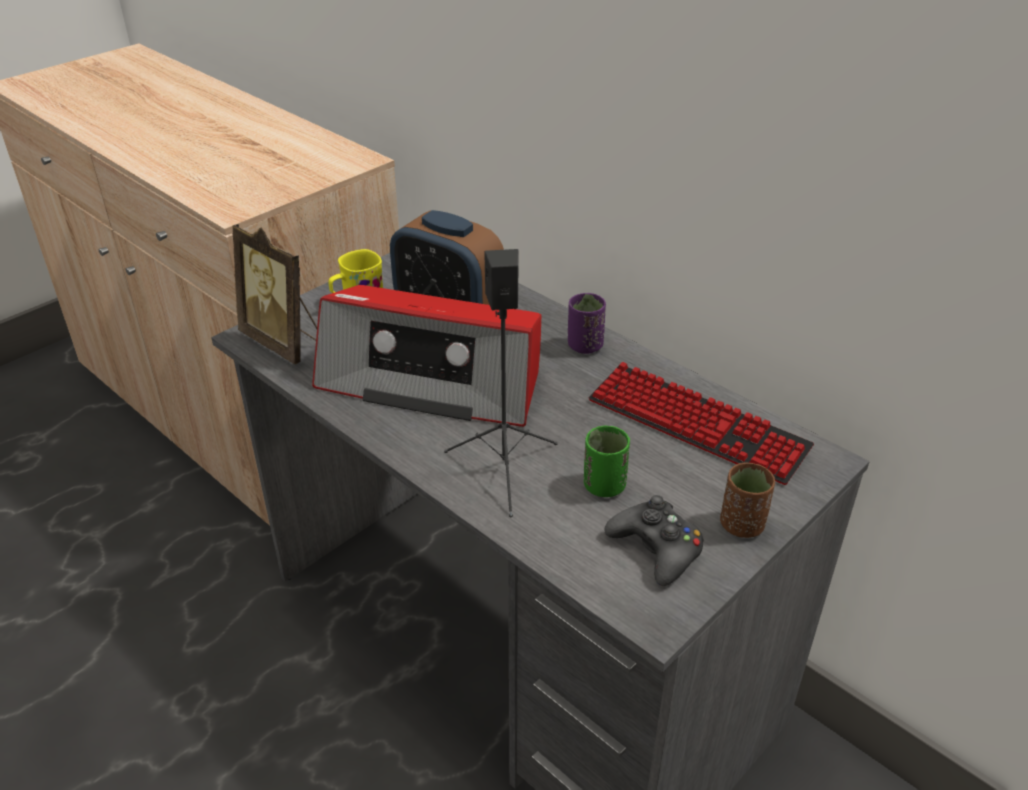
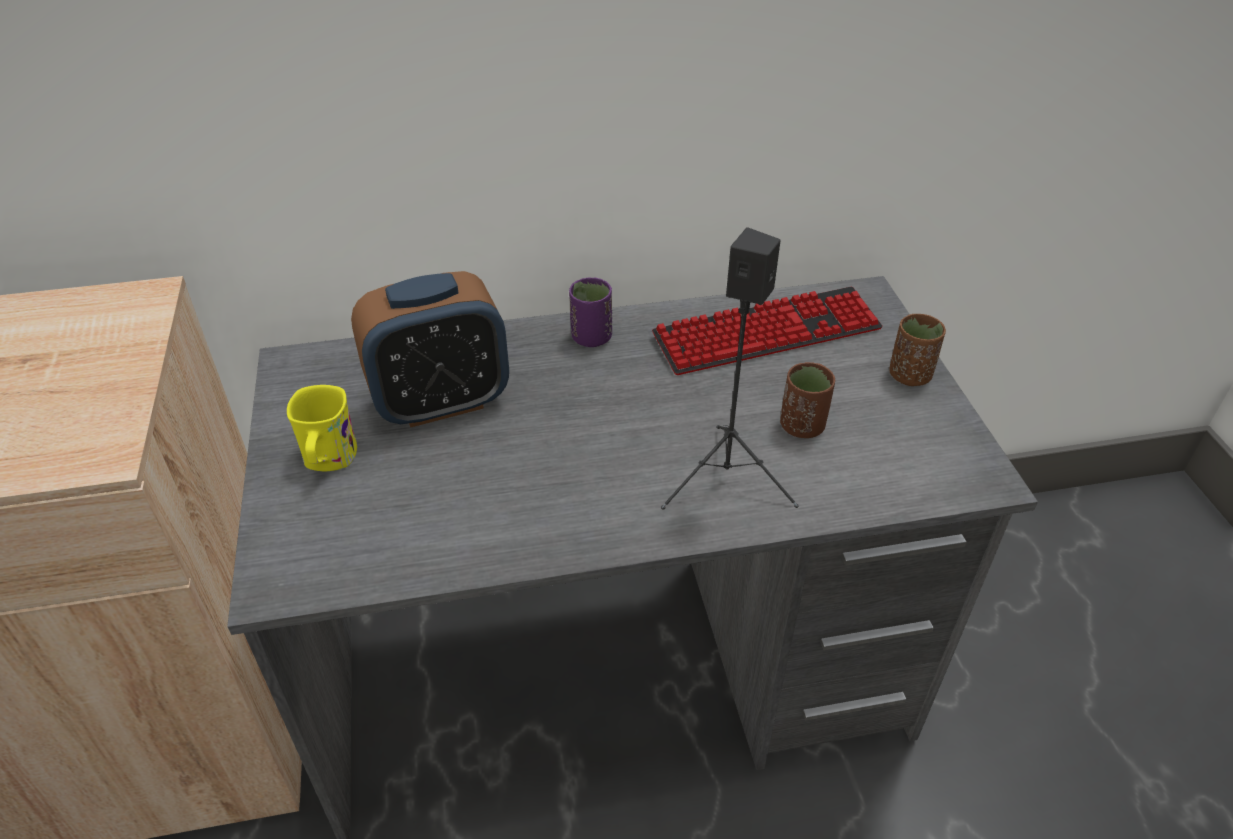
camera: 55 degrees left, 5 degrees up
(285, 342) = (327, 556): picture frame -> none
(434, 379) = (535, 462): radio -> none
(604, 486) = (802, 426): green cup -> brown cup
(656, 549) = (904, 436): black game controller -> none

